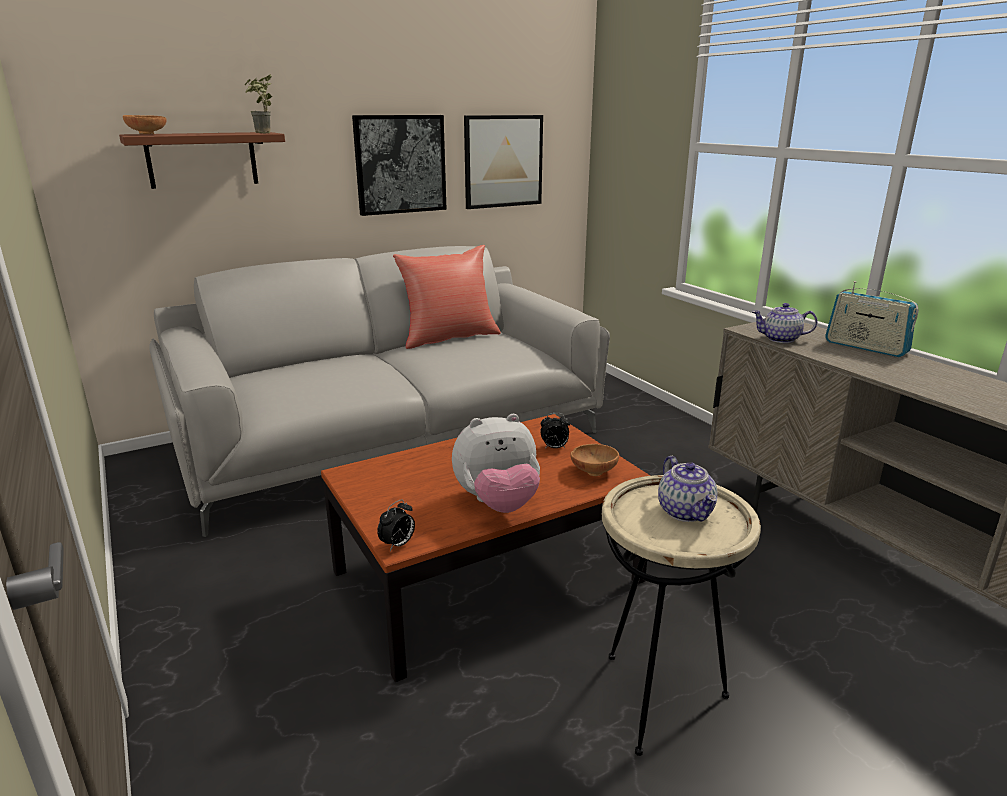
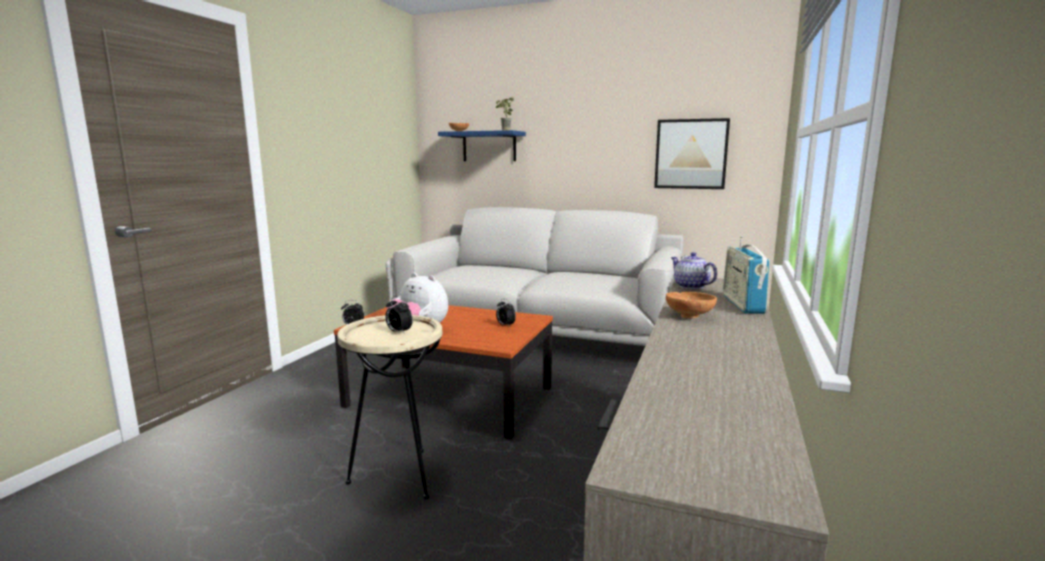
camera: 50 degrees right, 10 degrees down
(202, 159) = (489, 146): brown shelf -> blue shelf
(400, 164) = (605, 153): picture -> none
(449, 337) = (596, 272): red pillow -> none
(593, 471) = (492, 338): brown bowl -> brown bowl (690, 316)
(686, 512) = (398, 332): teapot -> alarm clock

